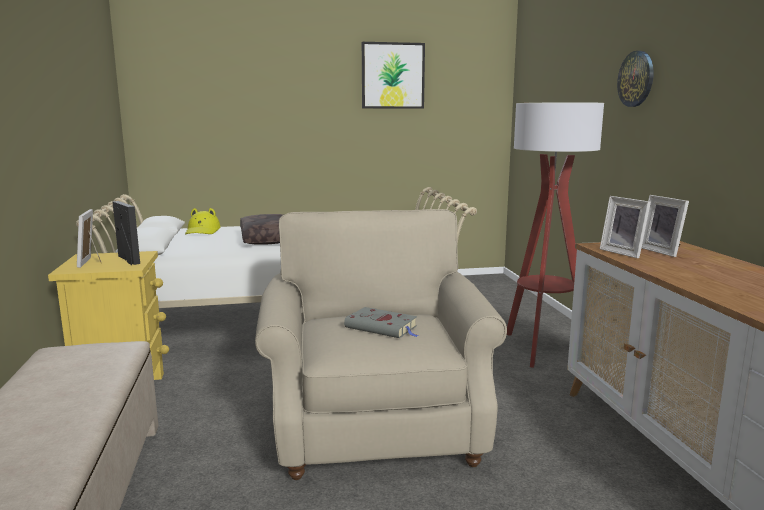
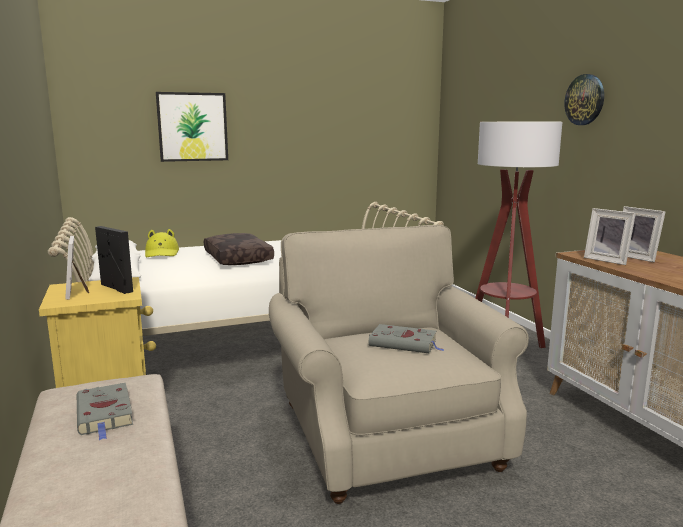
camera: 10 degrees left, 0 degrees up
(76, 372) = (105, 414): none -> grey book
(392, 75) = (330, 93): picture -> picture (192, 127)

